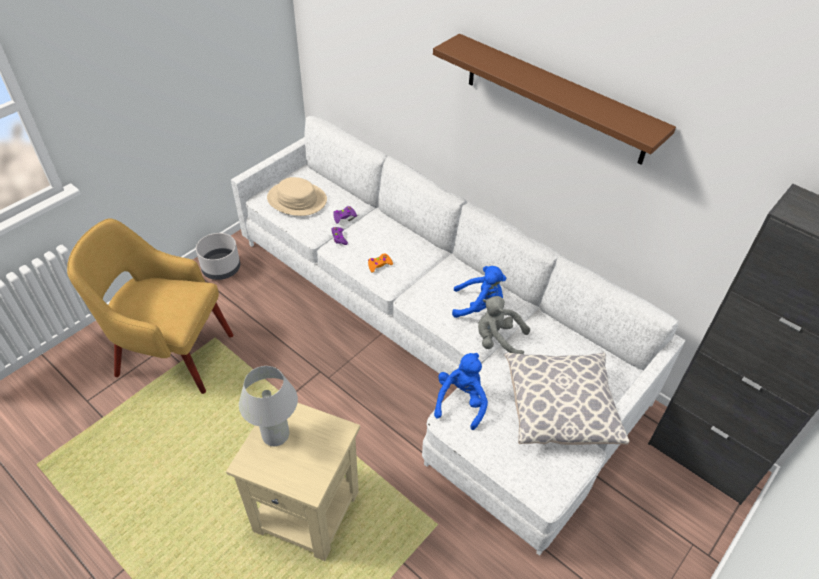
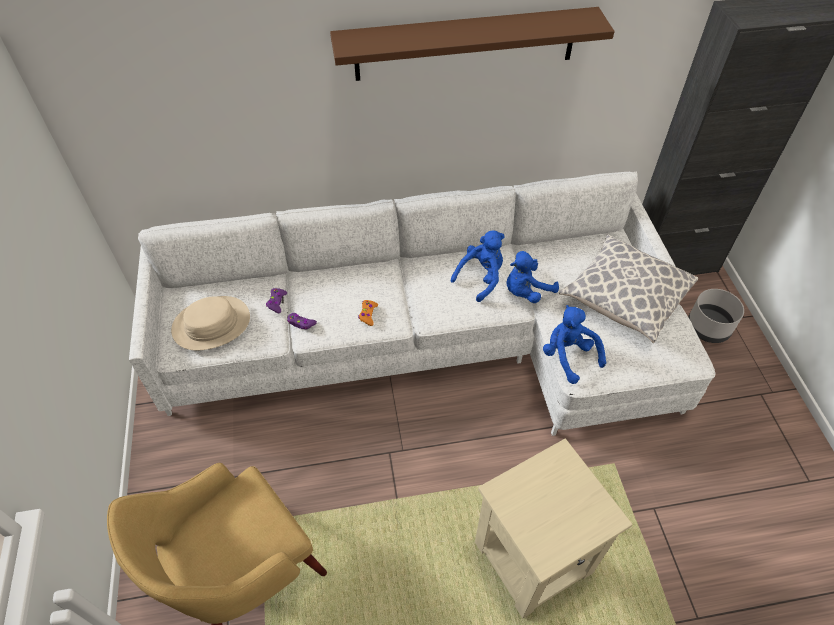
camera: 50 degrees left, 5 degrees up
(221, 269) = (172, 461): grey planter -> grey planter (708, 328)
(276, 435) = (529, 513): white table lamp -> none
(498, 340) = (526, 291): grey plush toy -> blue plush toy

